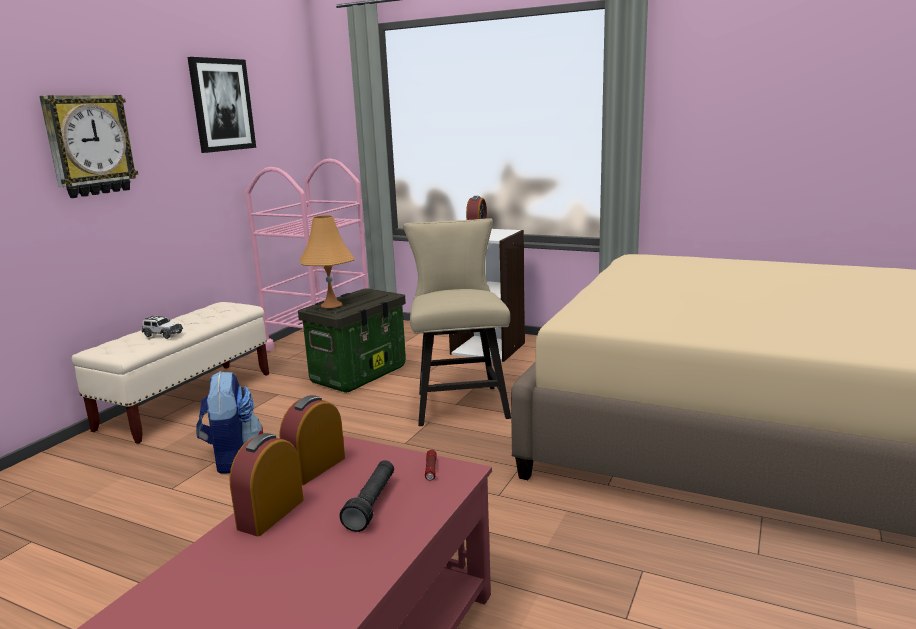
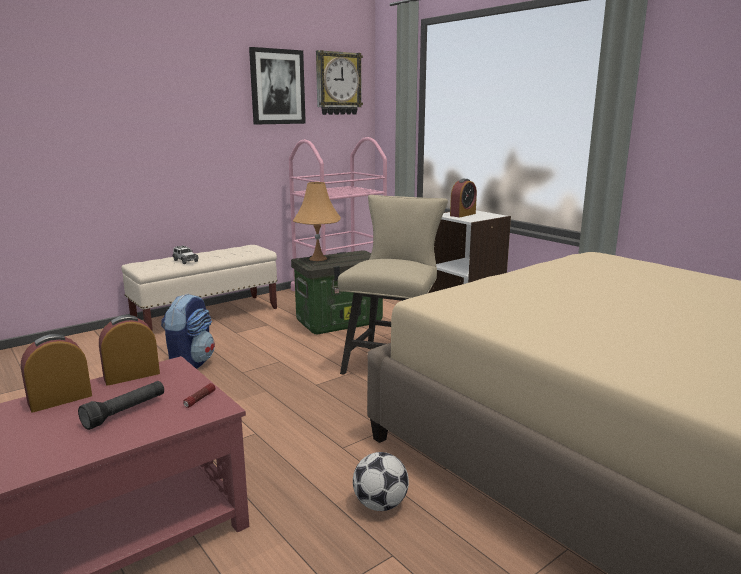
camera: 25 degrees right, 0 degrees up
(89, 145) = (155, 112): wall clock -> wall clock (338, 83)
(587, 533) = (380, 504): none -> football

